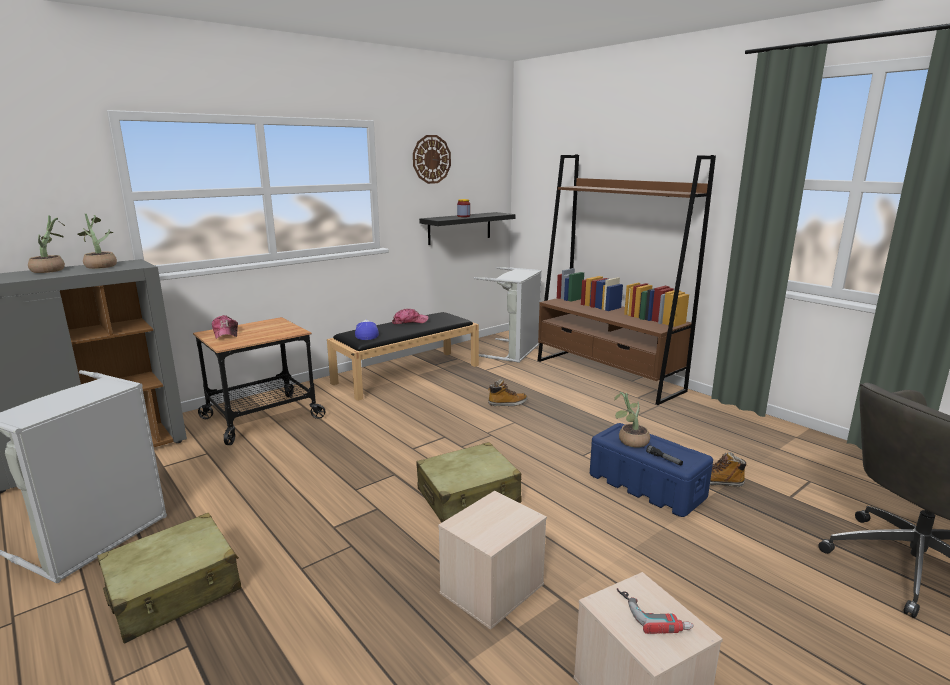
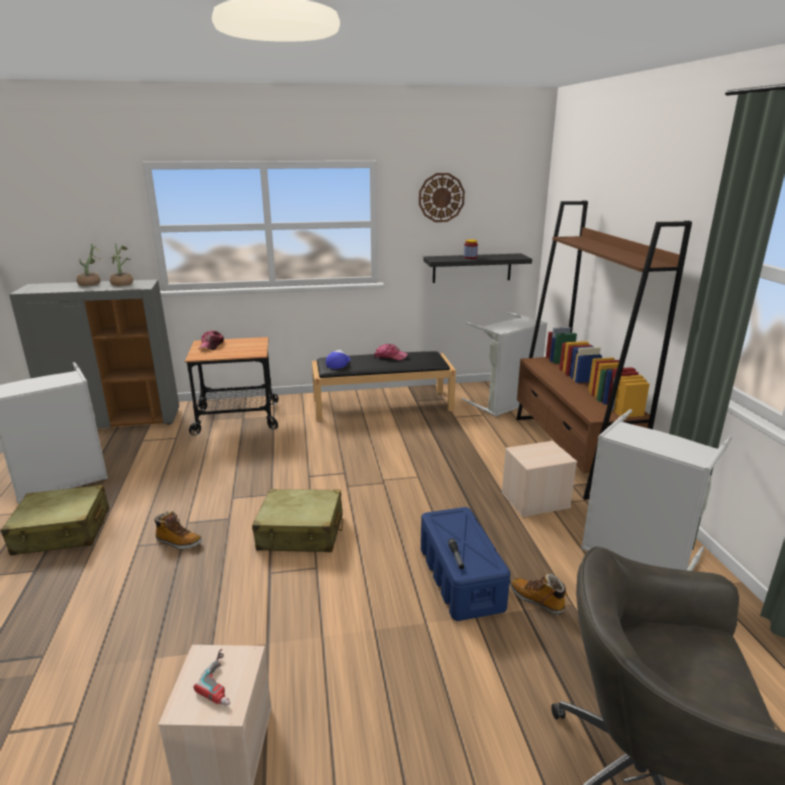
camera: 30 degrees right, 5 degrees up
(492, 590) = (229, 614): beige storage box -> beige storage box (535, 500)
(507, 404) = (433, 456): boot -> boot (178, 542)
(629, 441) = (449, 529): potted plant -> none
(737, 431) = (637, 556): none -> grey laundry basket

